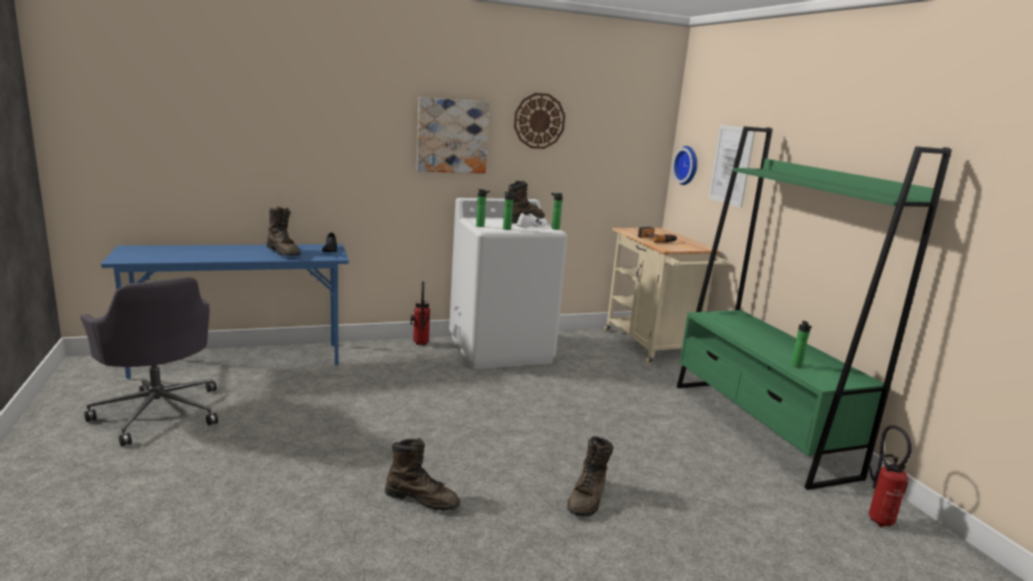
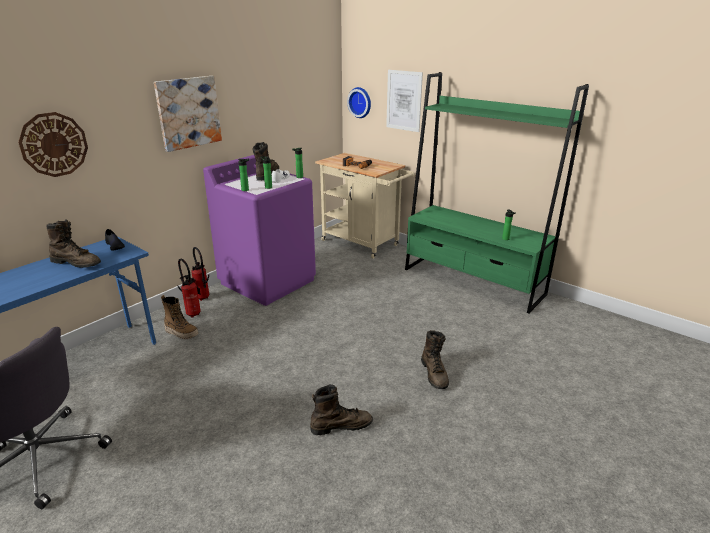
camera: 30 degrees left, 10 degrees up
(369, 364) = (181, 333): none -> boot
(501, 349) = (268, 281): white washing machine -> purple washing machine
(539, 121) = (252, 85): wall clock -> wall clock (54, 144)
(878, 519) = (572, 317): fire extinguisher -> fire extinguisher (193, 313)

